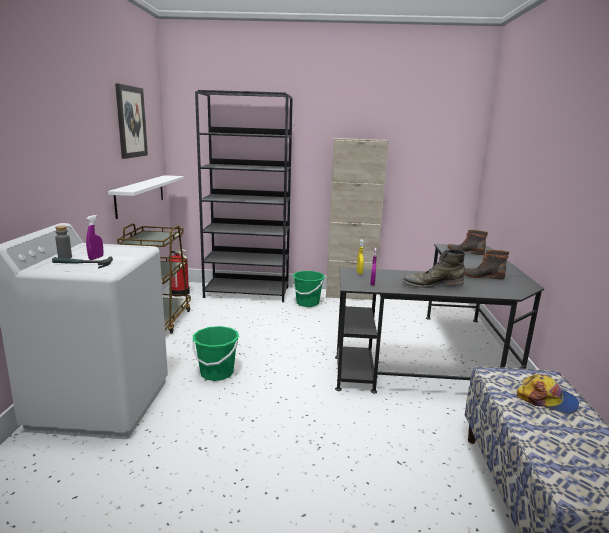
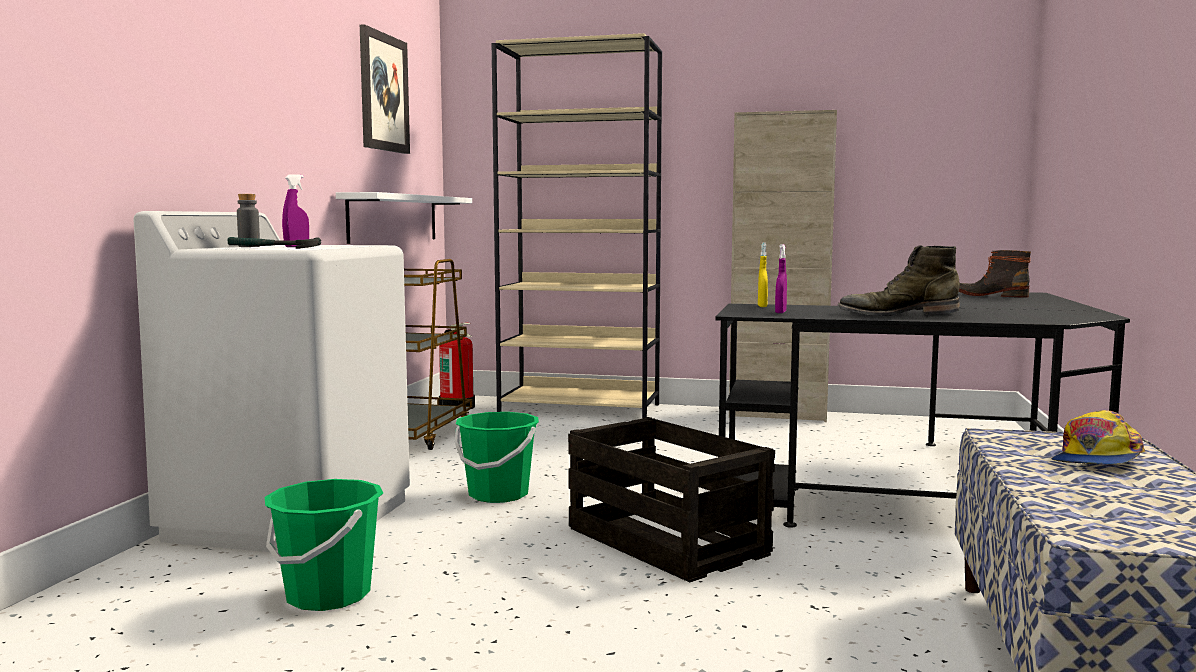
camera: 10 degrees right, 10 degrees down
(247, 292) = (581, 408): black bookcase -> beige bookcase
(307, 303) = (691, 422): green bucket -> green bucket (328, 595)
(315, 410) = (668, 542): none -> crate
(482, 276) = (1006, 310): boot -> none
(547, 400) = (1096, 459): cap -> cap turned 90 degrees clockwise

